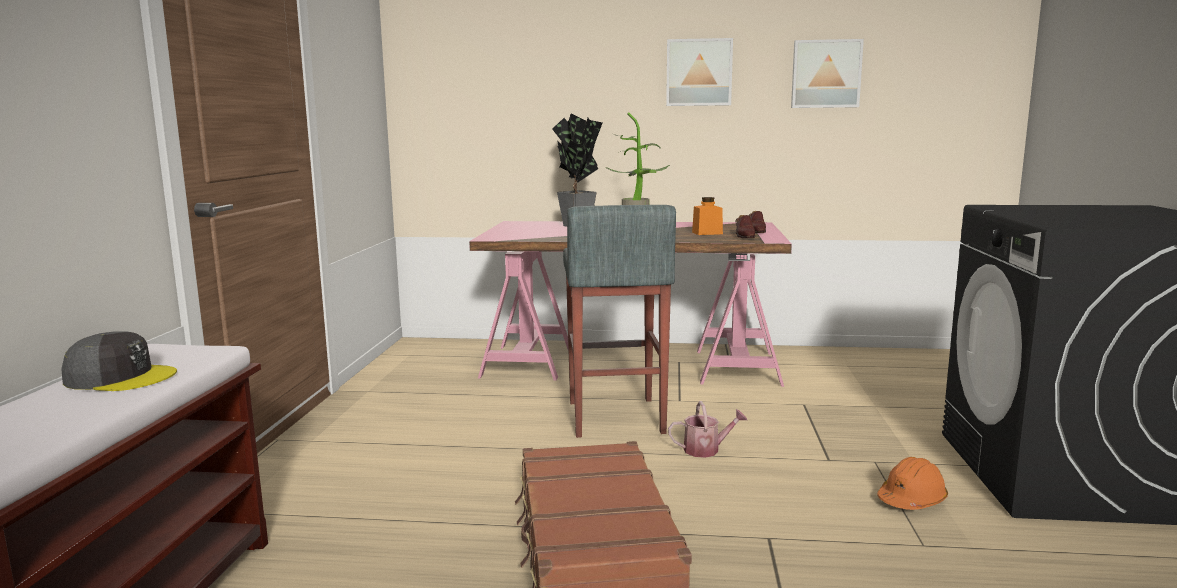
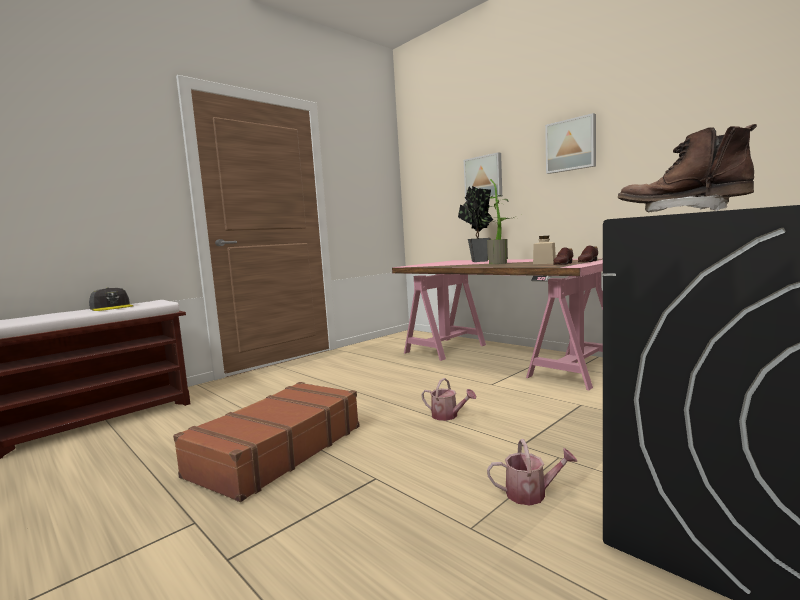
camera: 40 degrees right, 5 degrees down
(614, 418) = (431, 386): grey stool -> none
(707, 233) = (544, 263): orange jar -> beige jar
(825, 74) = (679, 126): picture -> picture (484, 177)
(911, 500) = (531, 493): orange hard hat -> watering can
(1084, 224) = (681, 213): none -> brown boot

